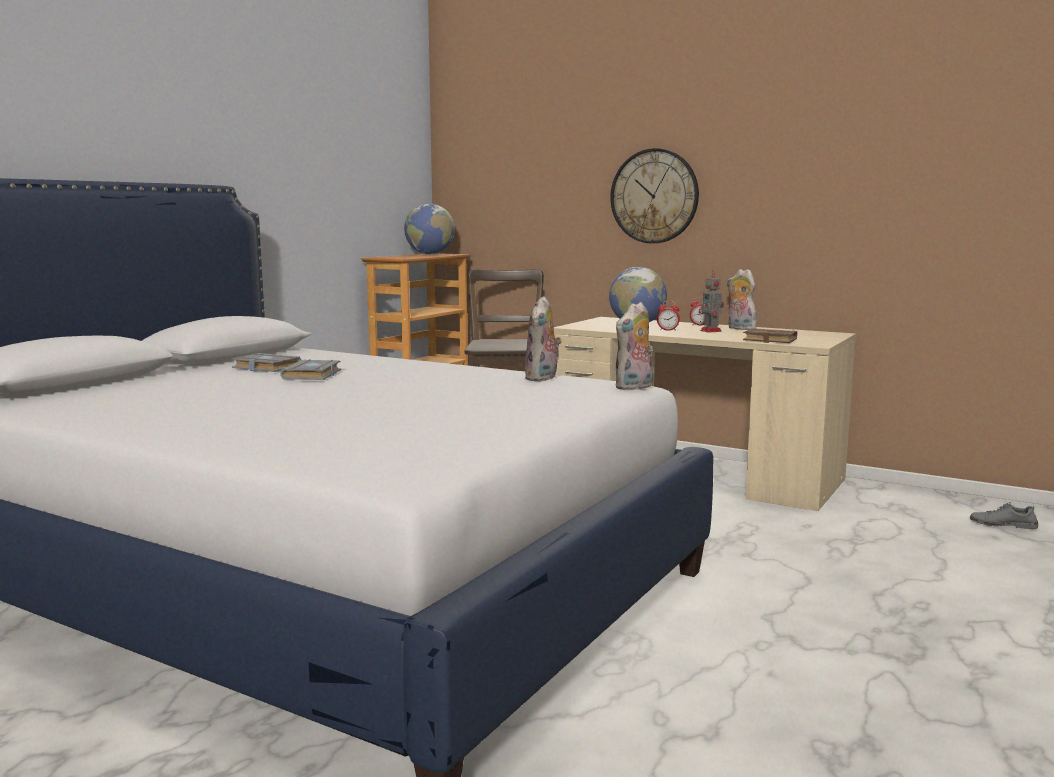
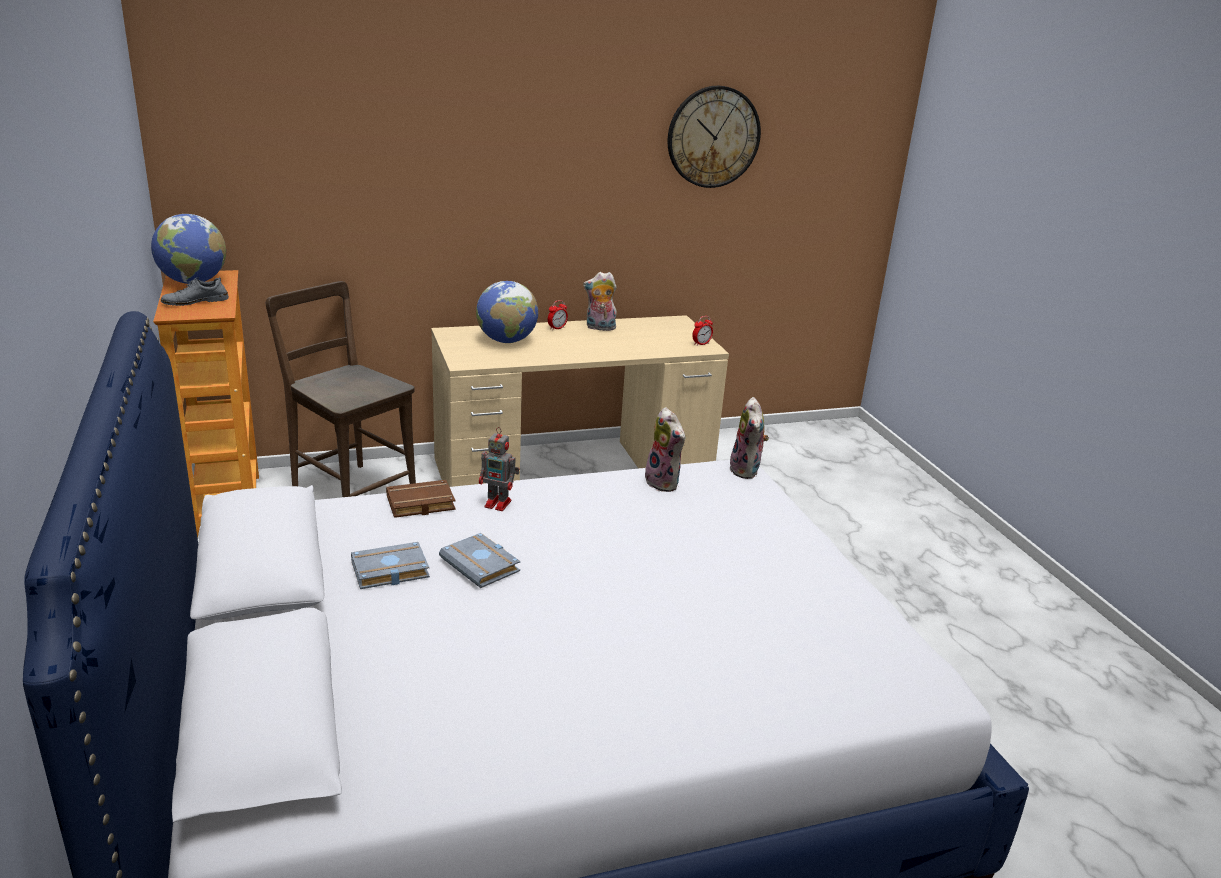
camera: 50 degrees left, 15 degrees up
(654, 196) = (486, 192): wall clock -> wall clock (713, 137)
(668, 330) = (558, 348): alarm clock -> alarm clock (701, 344)
(711, 331) = (592, 340): toy robot -> toy robot (499, 504)
(768, 340) = (666, 349): brown book -> brown book (419, 504)
(1003, 524) = (814, 452): grey shoe -> grey shoe (195, 301)

